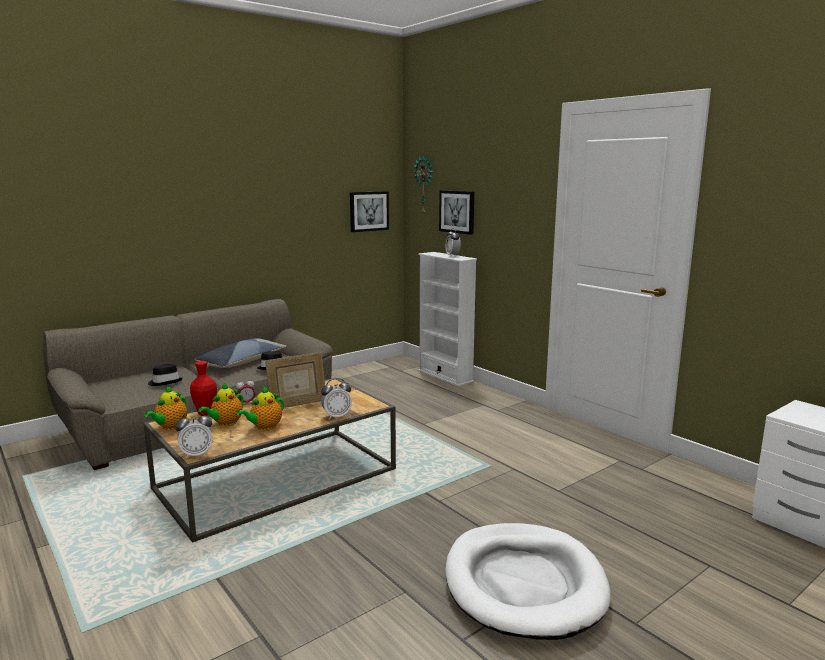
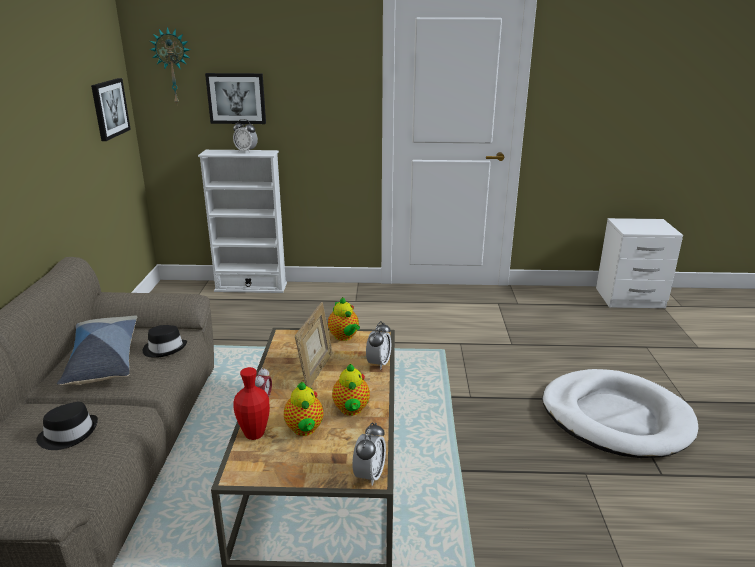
camera: 50 degrees left, 10 degrees up
(170, 427) = (260, 472): teapot -> teapot (344, 337)

